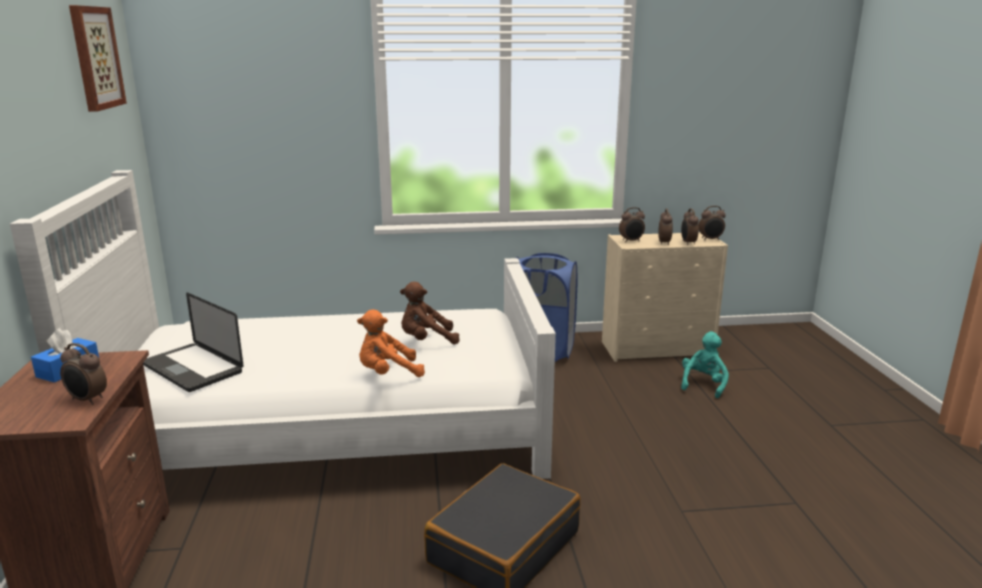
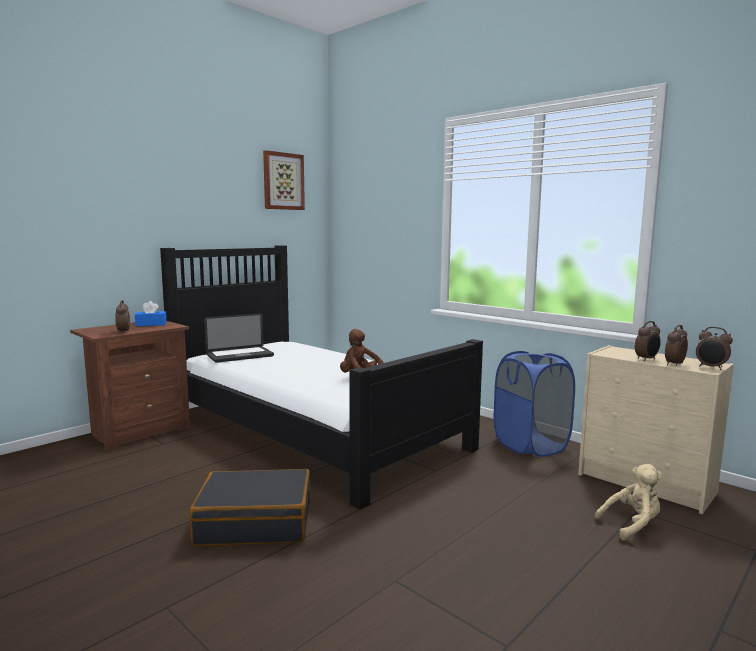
camera: 50 degrees right, 10 degrees down
(192, 368) = (240, 356): laptop -> laptop turned 120 degrees counterclockwise
(330, 430) = (311, 430): white bed -> black bed
(388, 373) = (299, 384): orange plush toy -> none
(631, 241) = (615, 352): alarm clock -> none
(703, 384) = (632, 525): turquoise plush toy -> beige plush toy

